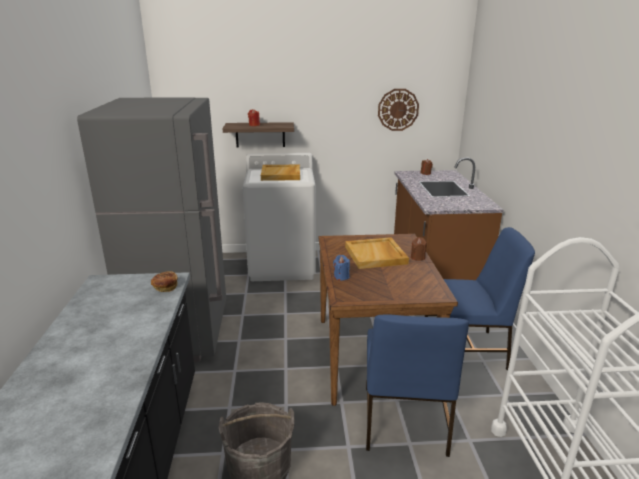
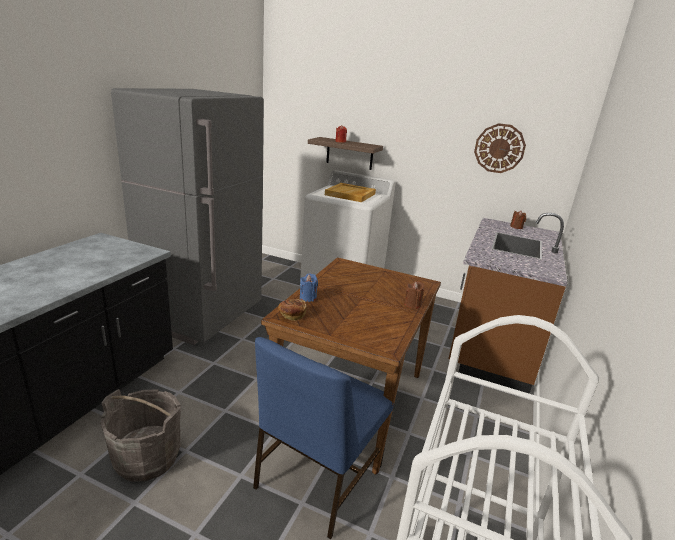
camera: 25 degrees right, 0 degrees up
(165, 287) = (134, 256): bread -> bread (292, 315)
(376, 255) = (369, 289): beige tray -> none
(465, 350) = (457, 434): blue chair -> none

